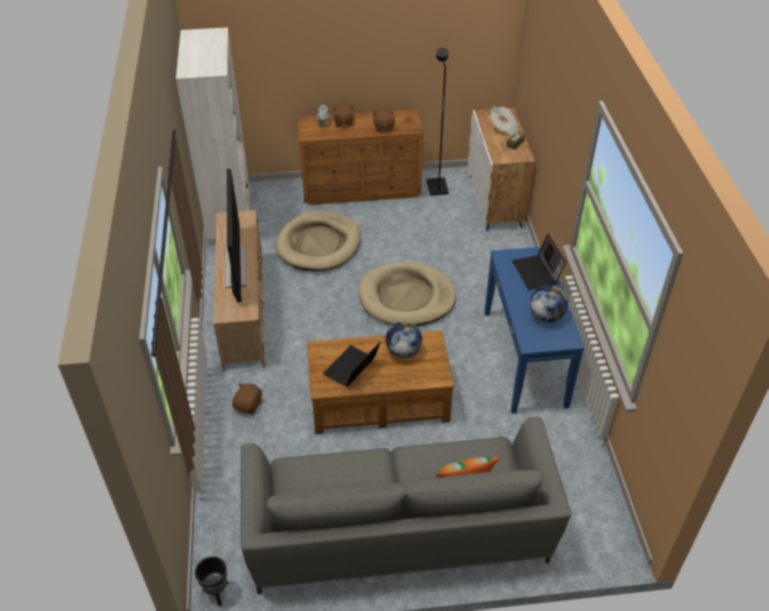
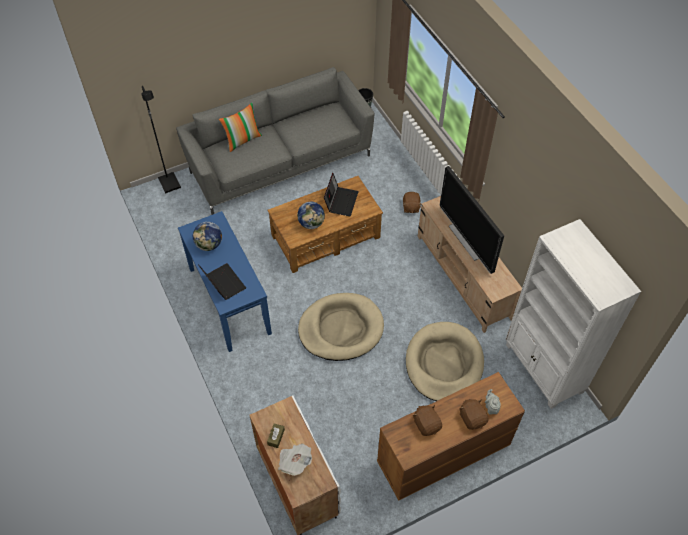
camera: 160 degrees right, 10 degrees up
(436, 187) = (366, 484): black floor lamp -> black floor lamp (170, 183)

